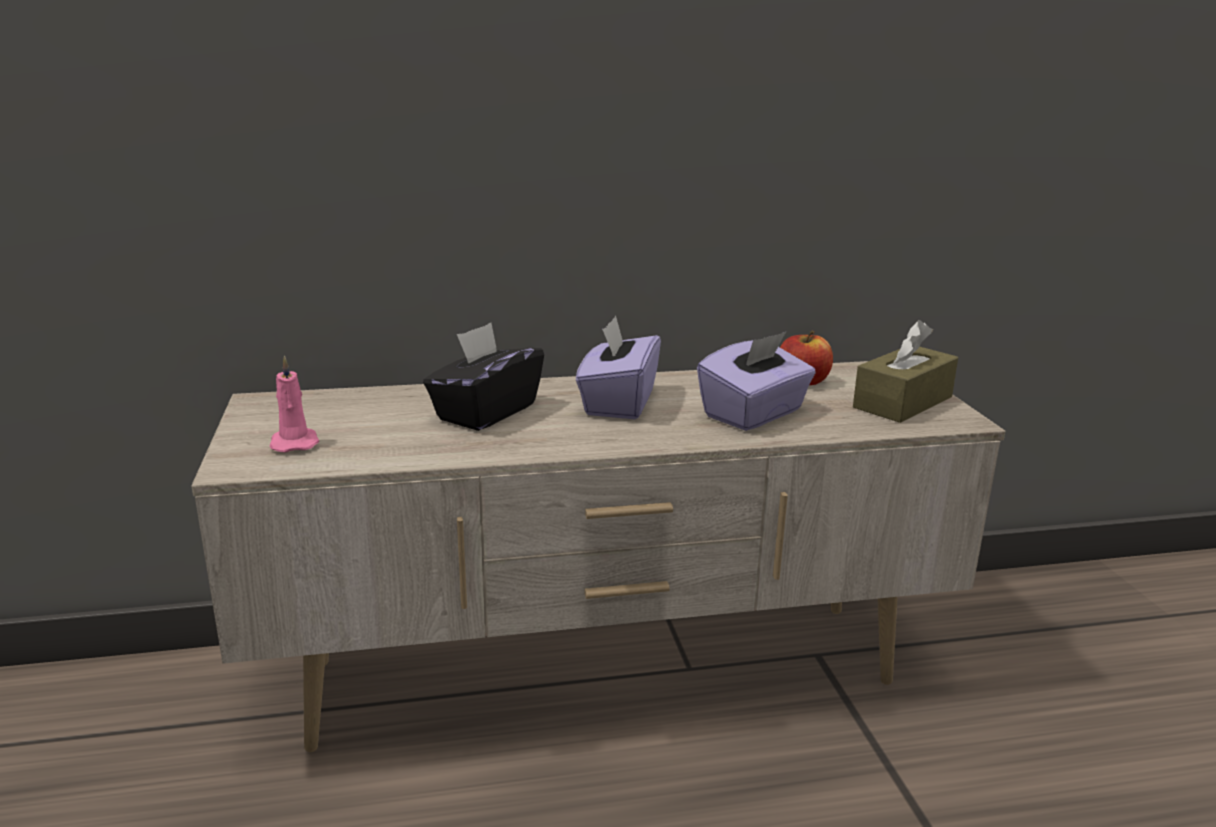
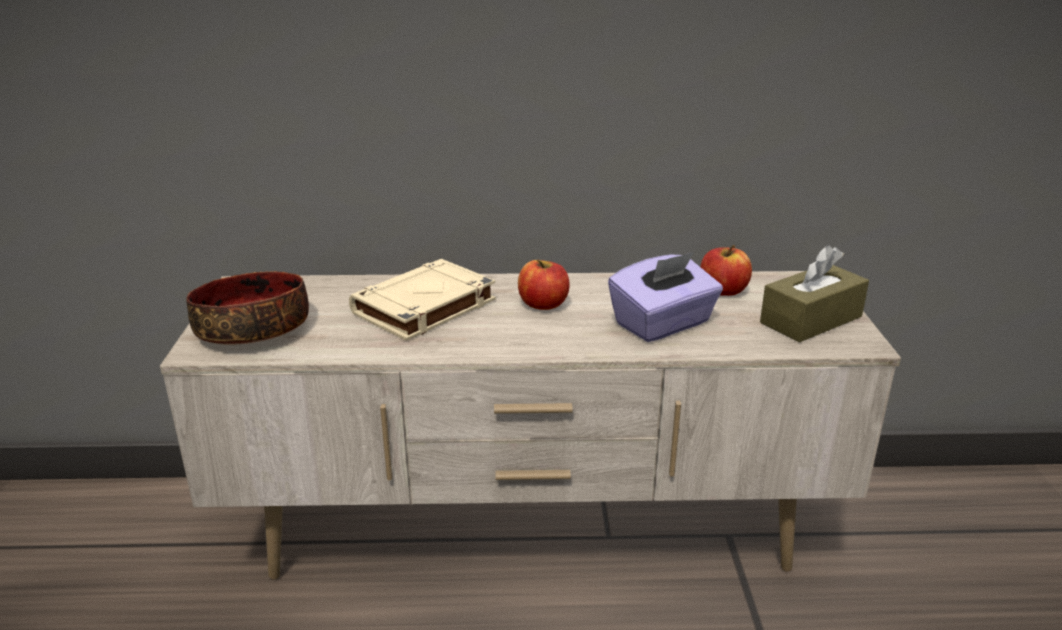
camera: 10 degrees right, 5 degrees up
(294, 443) = (254, 329): pink candle -> bowl
(485, 412) = (423, 307): black tissue box -> beige book
(618, 403) = (543, 304): purple tissue box -> apple

